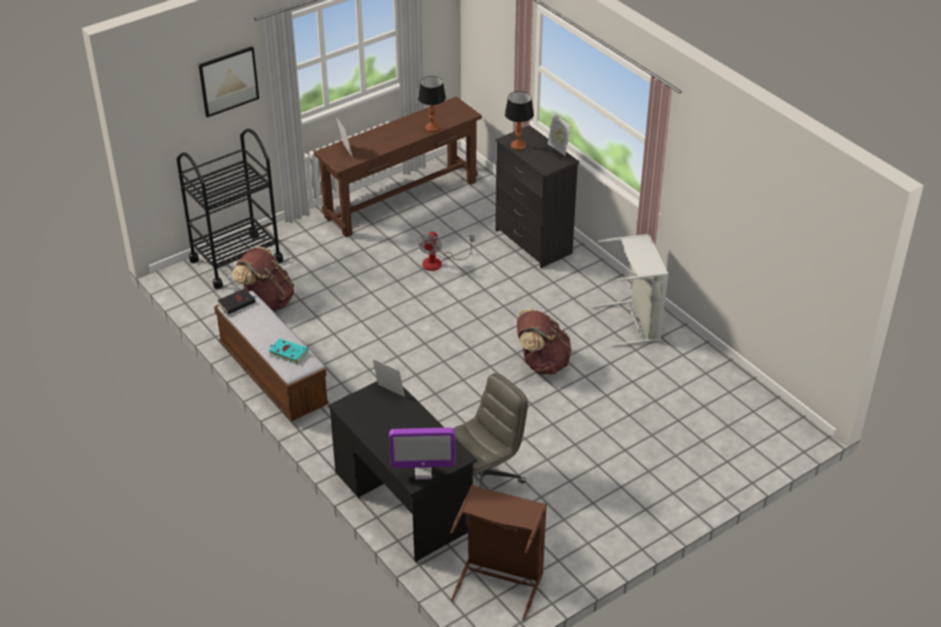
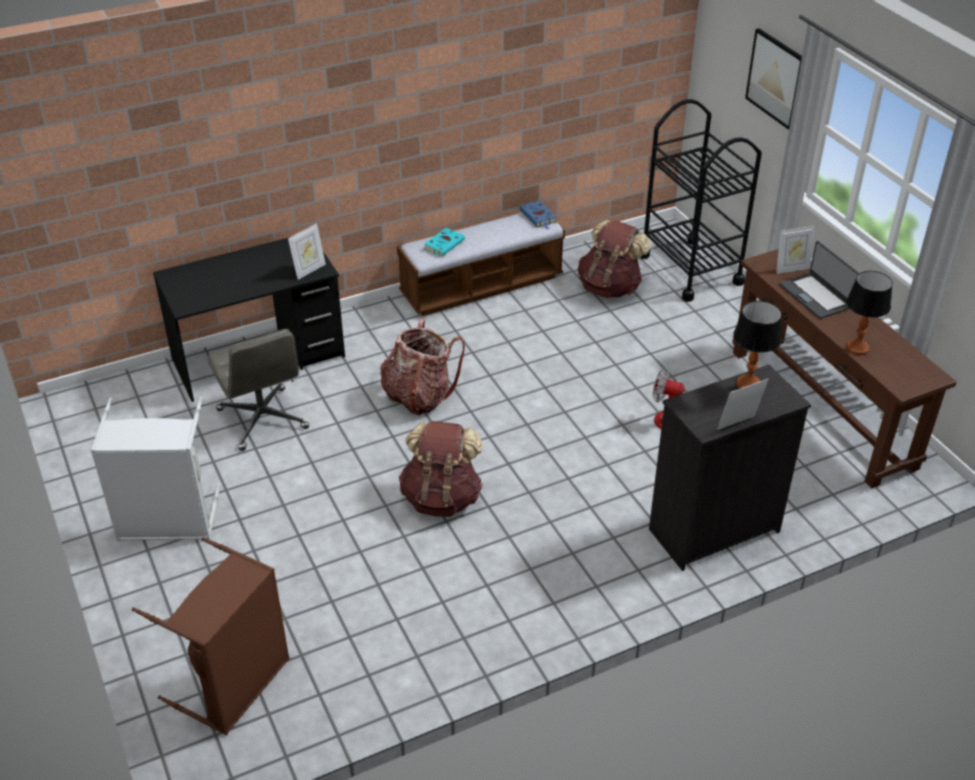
camera: 100 degrees right, 0 degrees up
(237, 303) = (538, 217): black book -> blue book
(377, 142) = (816, 296): none -> laptop
(423, 472) = (177, 281): monitor -> none
(431, 392) = (419, 396): none -> backpack
(500, 579) = (115, 414): brown laundry basket -> brown laundry basket (235, 685)
(634, 323) = (503, 613): grey laundry basket -> grey laundry basket (167, 522)

